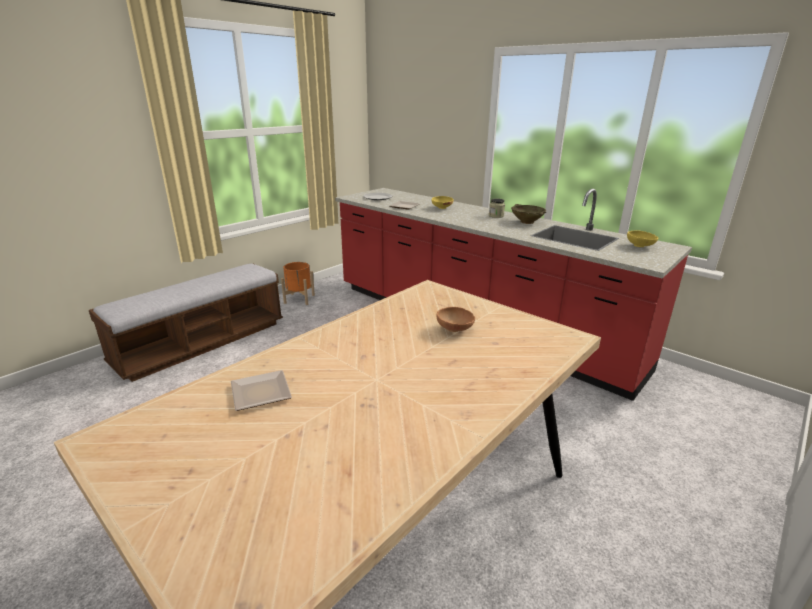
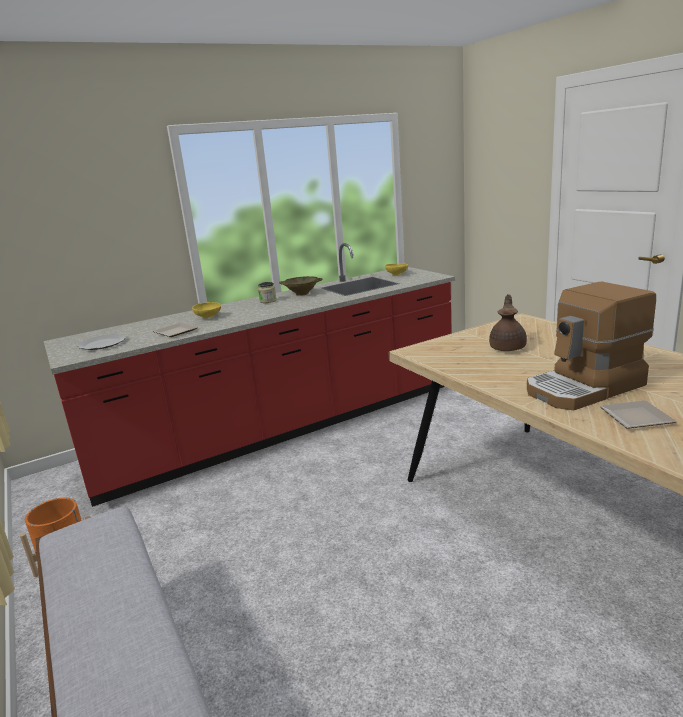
camera: 70 degrees left, 5 degrees down
(338, 369) = (585, 388): none -> coffee machine
(455, 330) = (508, 347): brown bowl -> brown teapot

